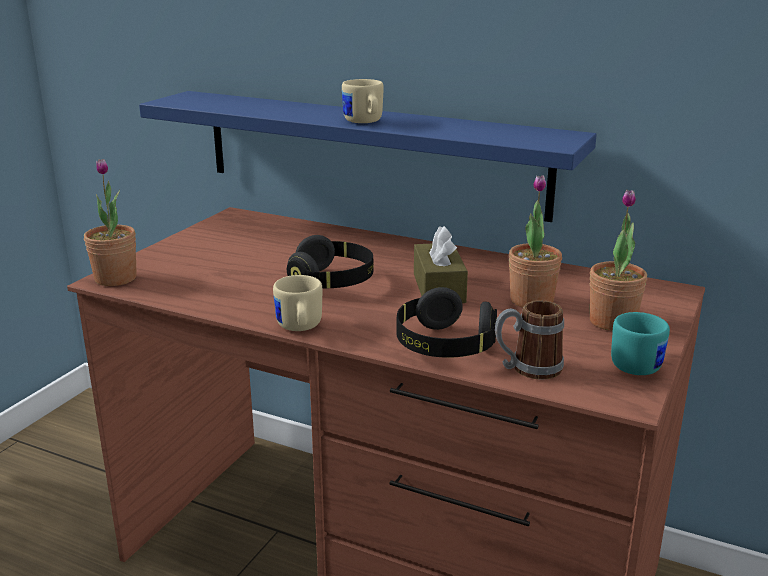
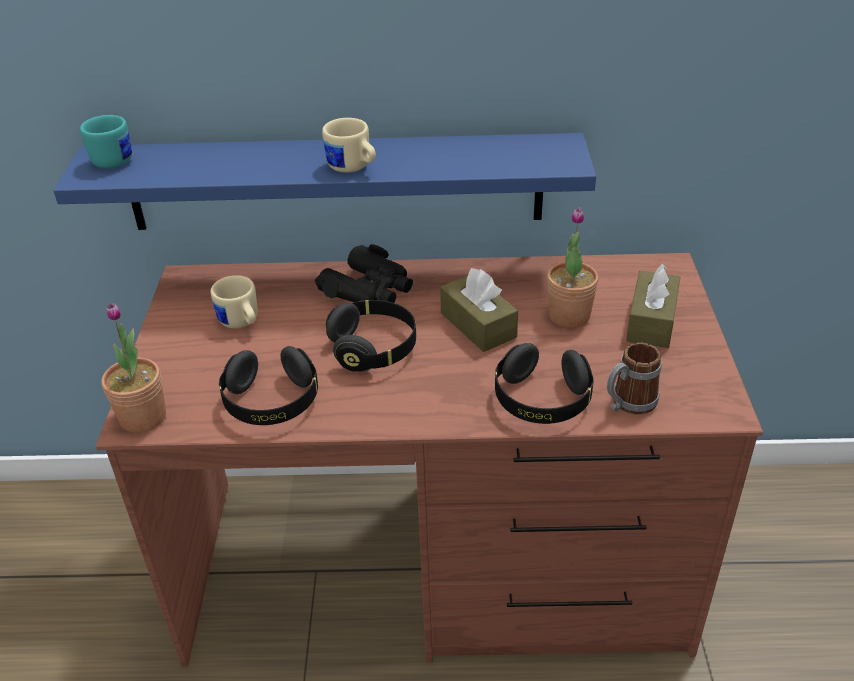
camera: 25 degrees left, 15 degrees up
(216, 293) = (271, 402): none -> black headphones
(299, 328) = (396, 423): beige mug -> beige mug (241, 323)
(369, 249) = (369, 289): none -> black binoculars
(612, 322) = (651, 321): potted plant -> brown tissue box
(638, 363) = (704, 366): turquoise mug -> turquoise mug (115, 158)

